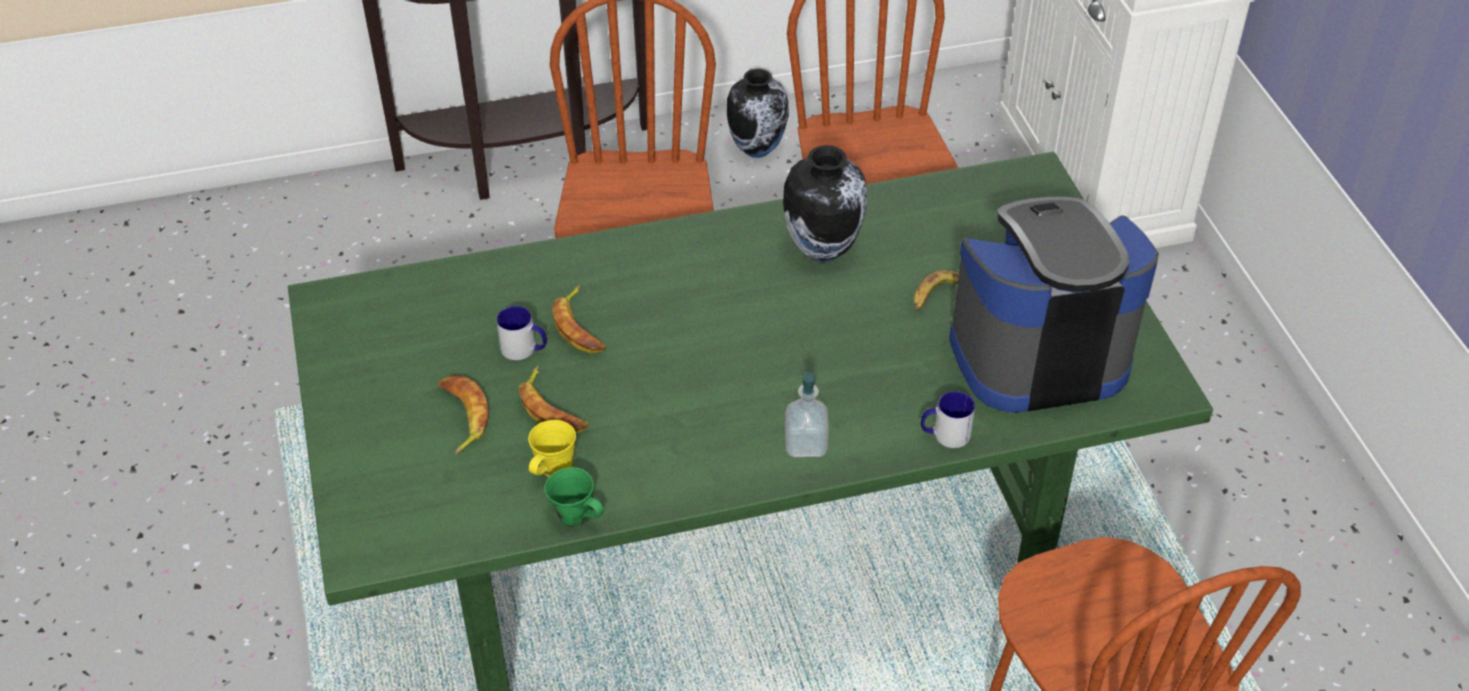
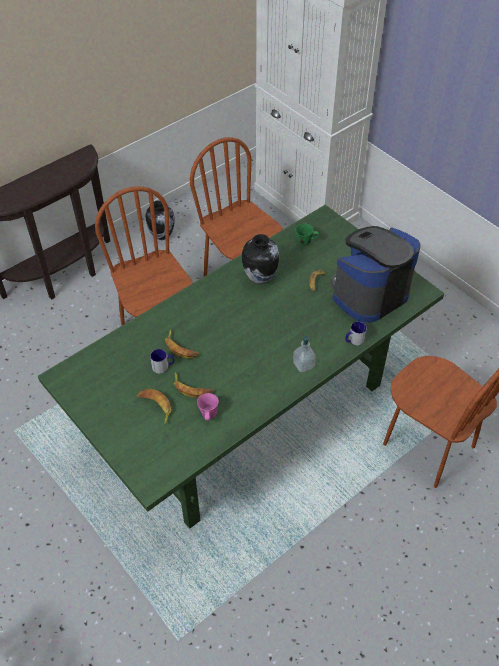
camera: 25 degrees left, 5 degrees up
(553, 468) = (208, 414): yellow mug -> pink mug
(576, 516) = (231, 431): green mug -> green mug (305, 242)

